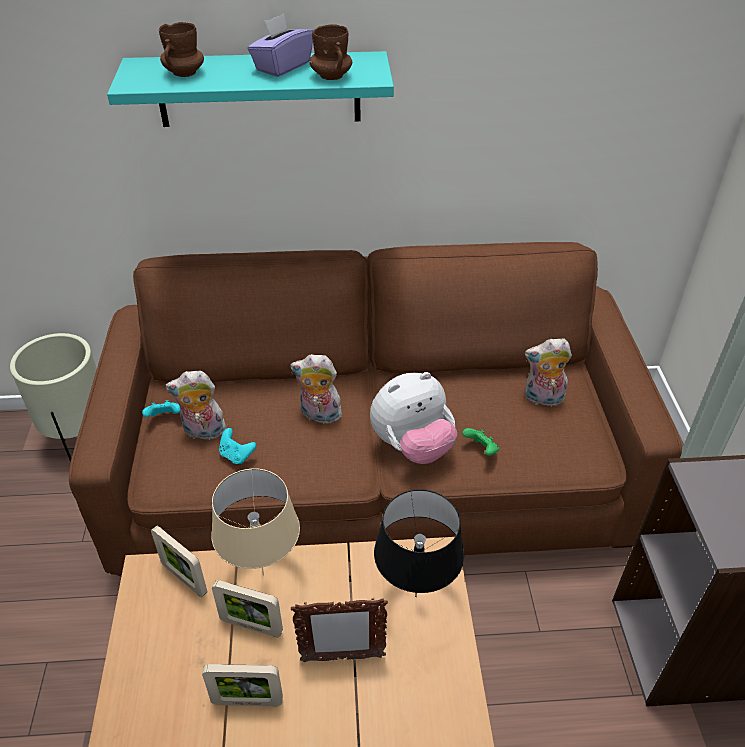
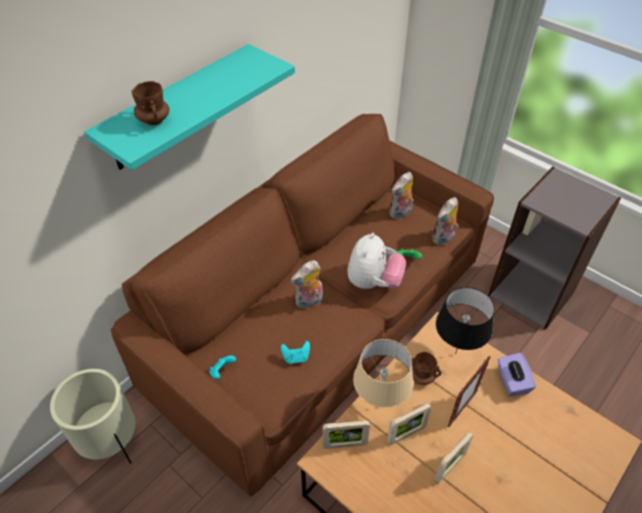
camera: 45 degrees left, 5 degrees up
(203, 432) = (259, 361): plush toy -> plush toy (443, 239)
(282, 66) = (208, 84): purple tissue box -> purple tissue box (511, 381)
(331, 76) = (250, 76): brown mug -> brown mug (421, 377)

